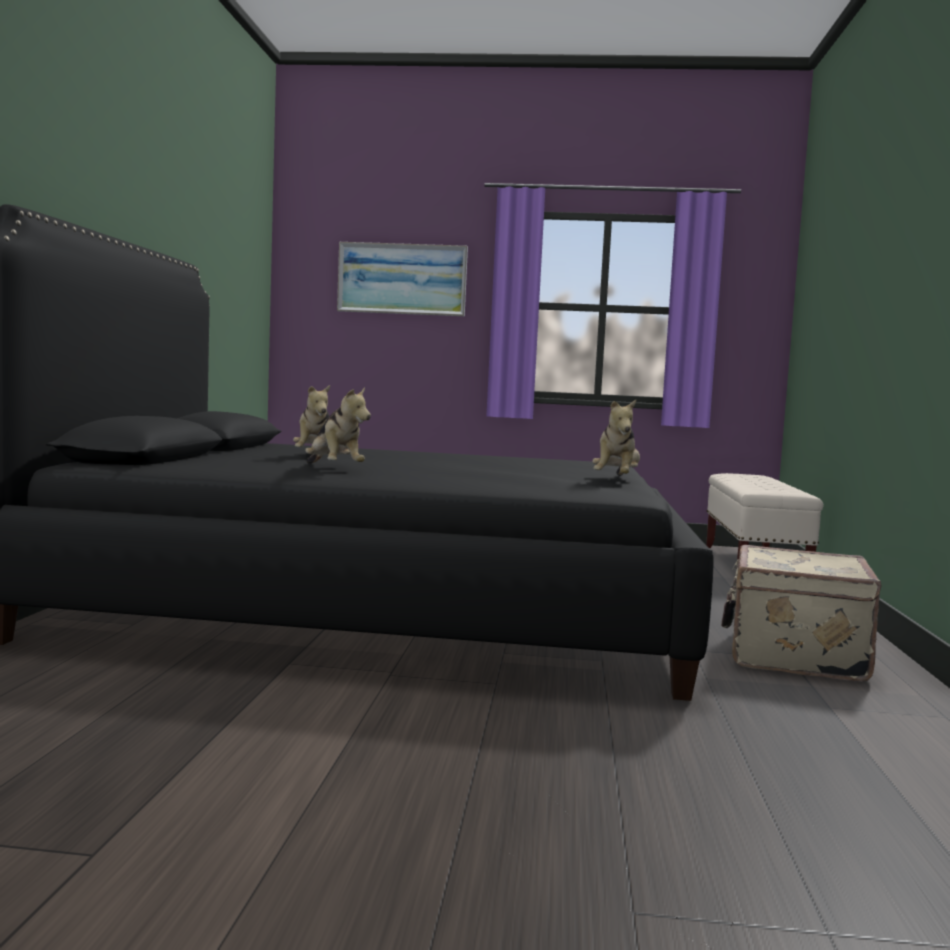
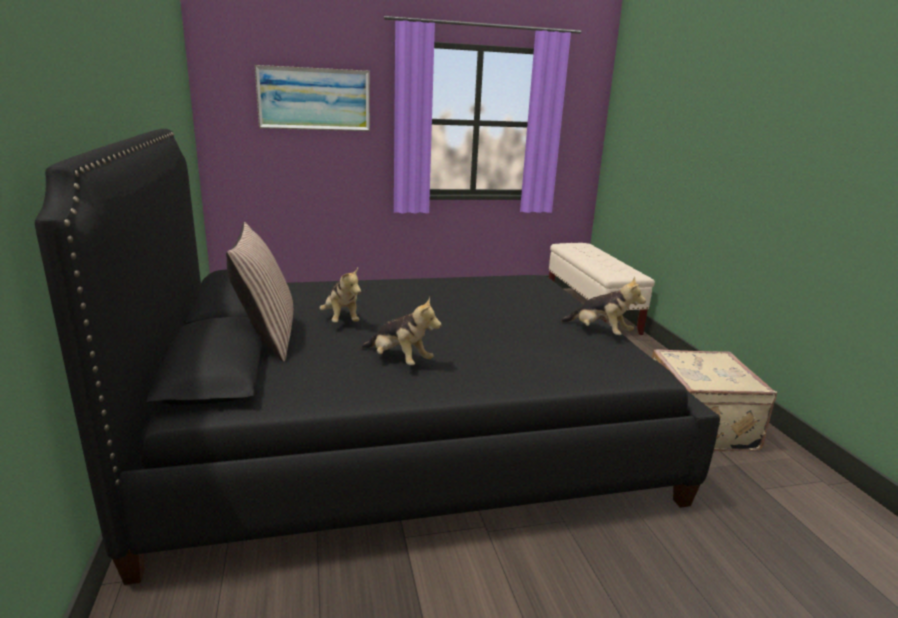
camera: 20 degrees left, 15 degrees up
(220, 454) = (266, 338): none -> pillow
(616, 480) = (599, 332): plush toy -> plush toy turned 45 degrees counterclockwise

